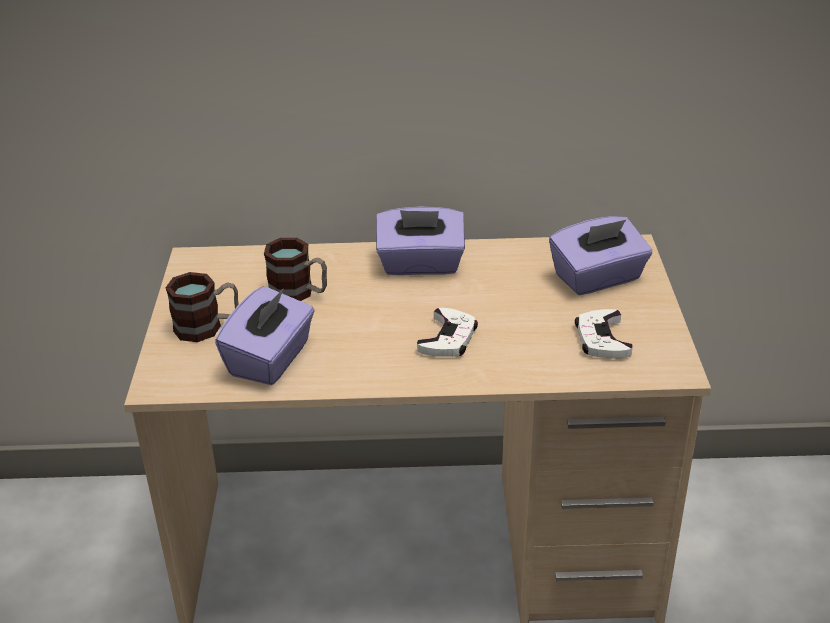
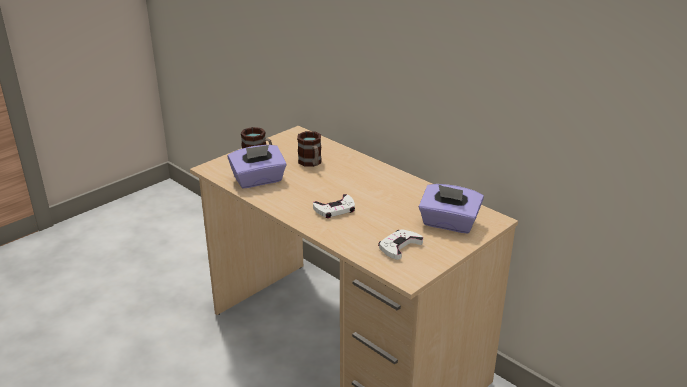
camera: 45 degrees right, 5 degrees down
(420, 265) = (379, 177): purple tissue box -> none

